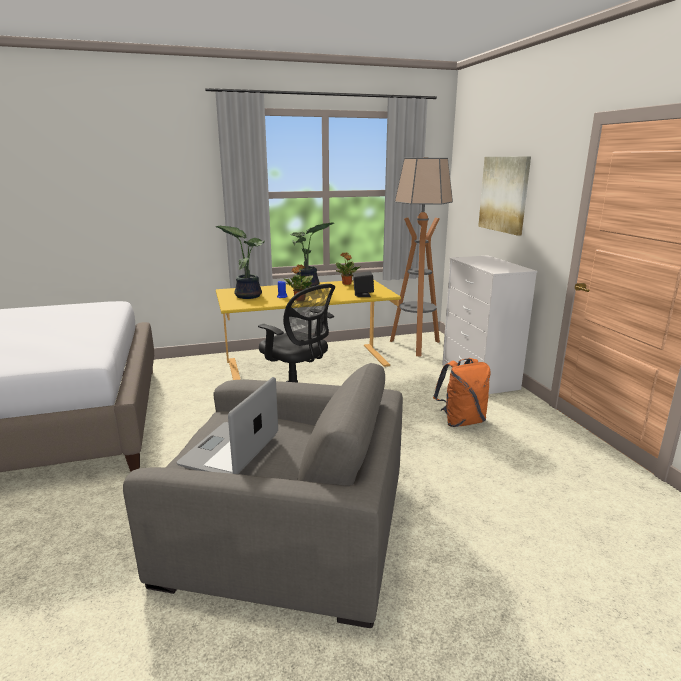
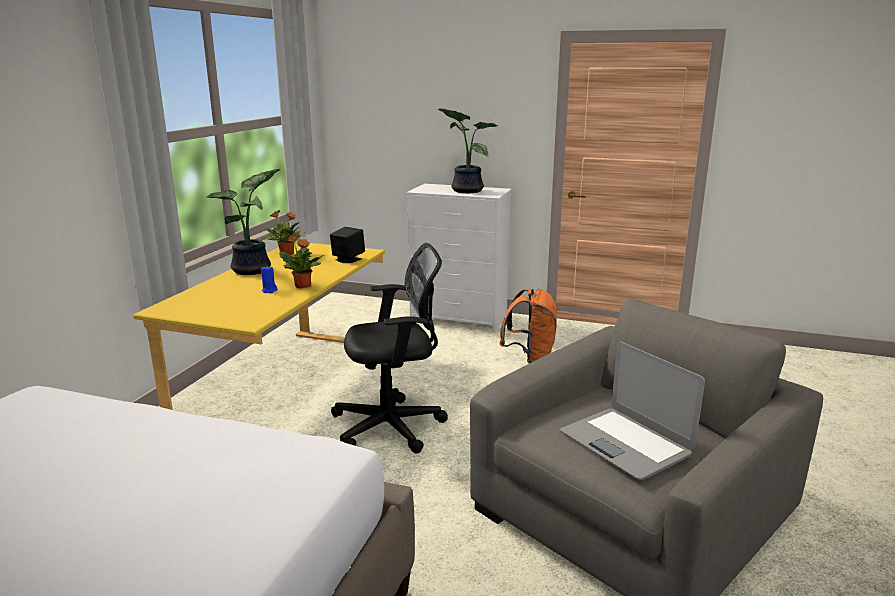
camera: 55 degrees left, 0 degrees up
(247, 295) = (219, 304): potted plant -> potted plant (465, 190)
(415, 346) = (346, 314): floor lamp -> none
(504, 194) = (436, 113): picture -> none

